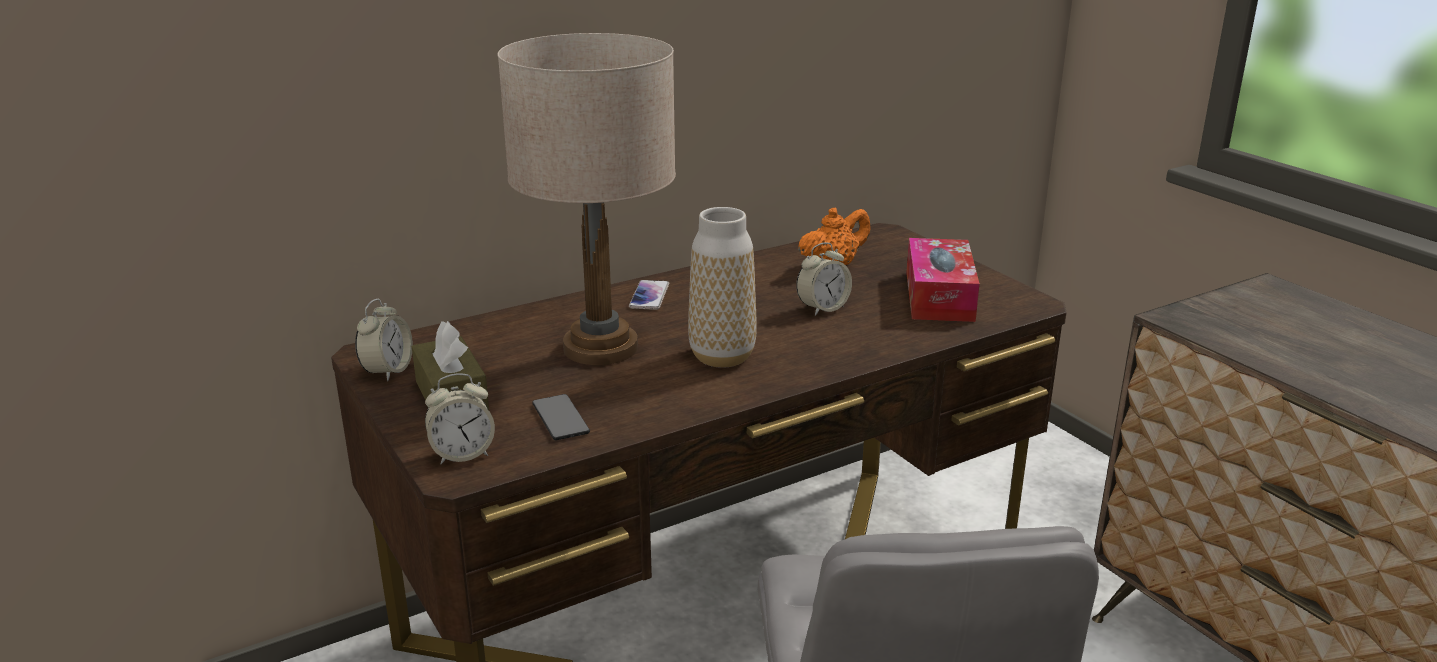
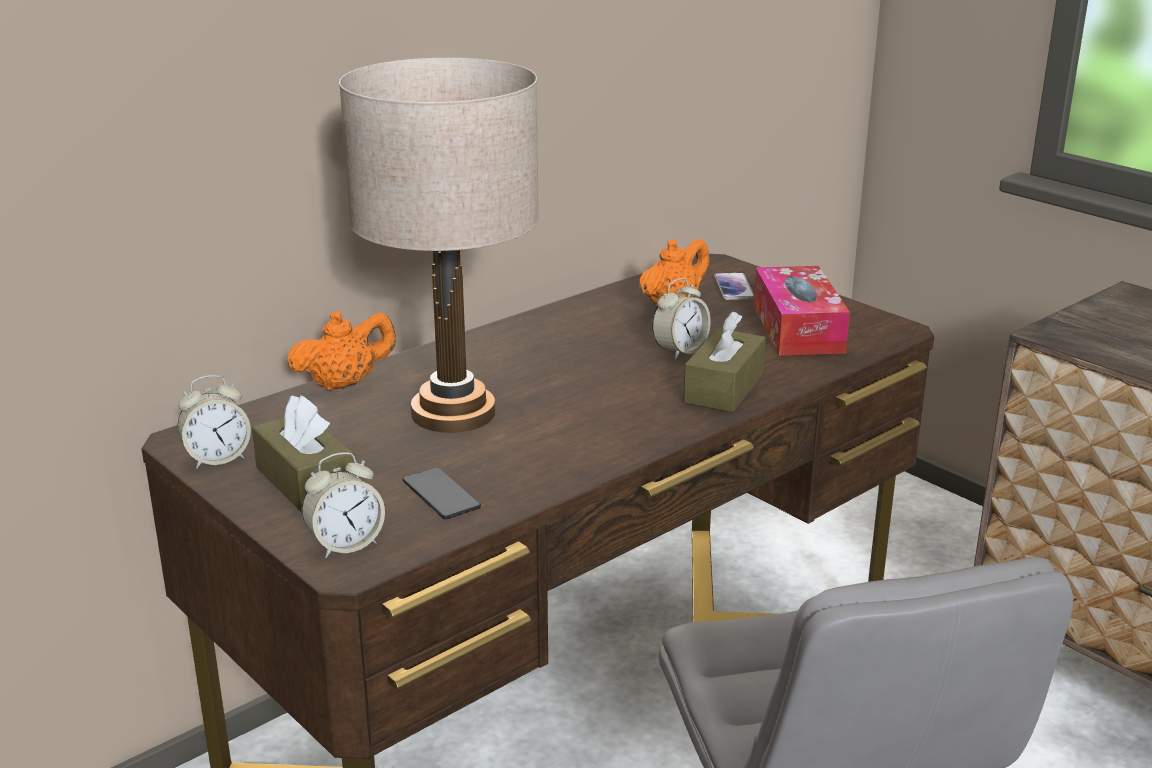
camera: 10 degrees left, 0 degrees up
(388, 371) = (217, 459): alarm clock -> alarm clock turned 60 degrees clockwise
(519, 316) = (344, 384): none -> orange teapot
(649, 296) = (484, 351): phone -> phone (734, 288)
(722, 357) = (592, 412): vase -> none
(849, 345) = (724, 388): none -> brown tissue box

